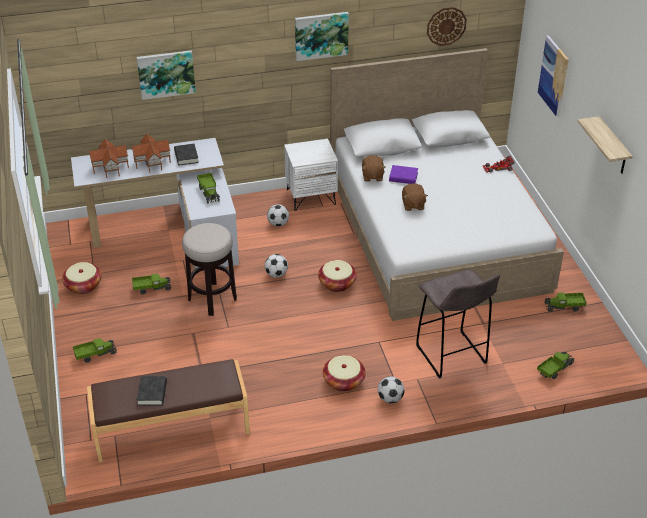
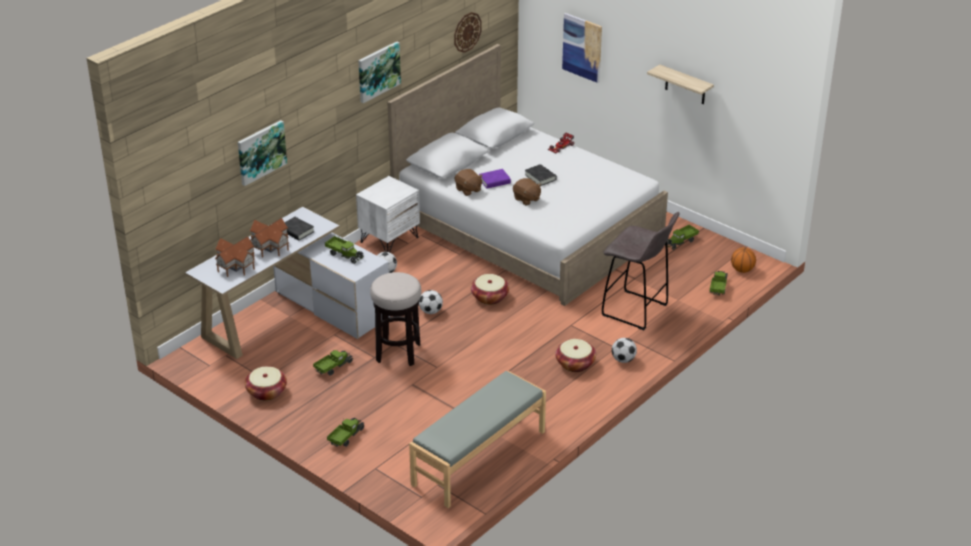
camera: 35 degrees left, 5 degrees down
(152, 393) = (472, 421): black book -> black book (540, 177)
(172, 429) = (479, 458): brown bench -> grey bench
(597, 362) = (742, 270): none -> basketball

